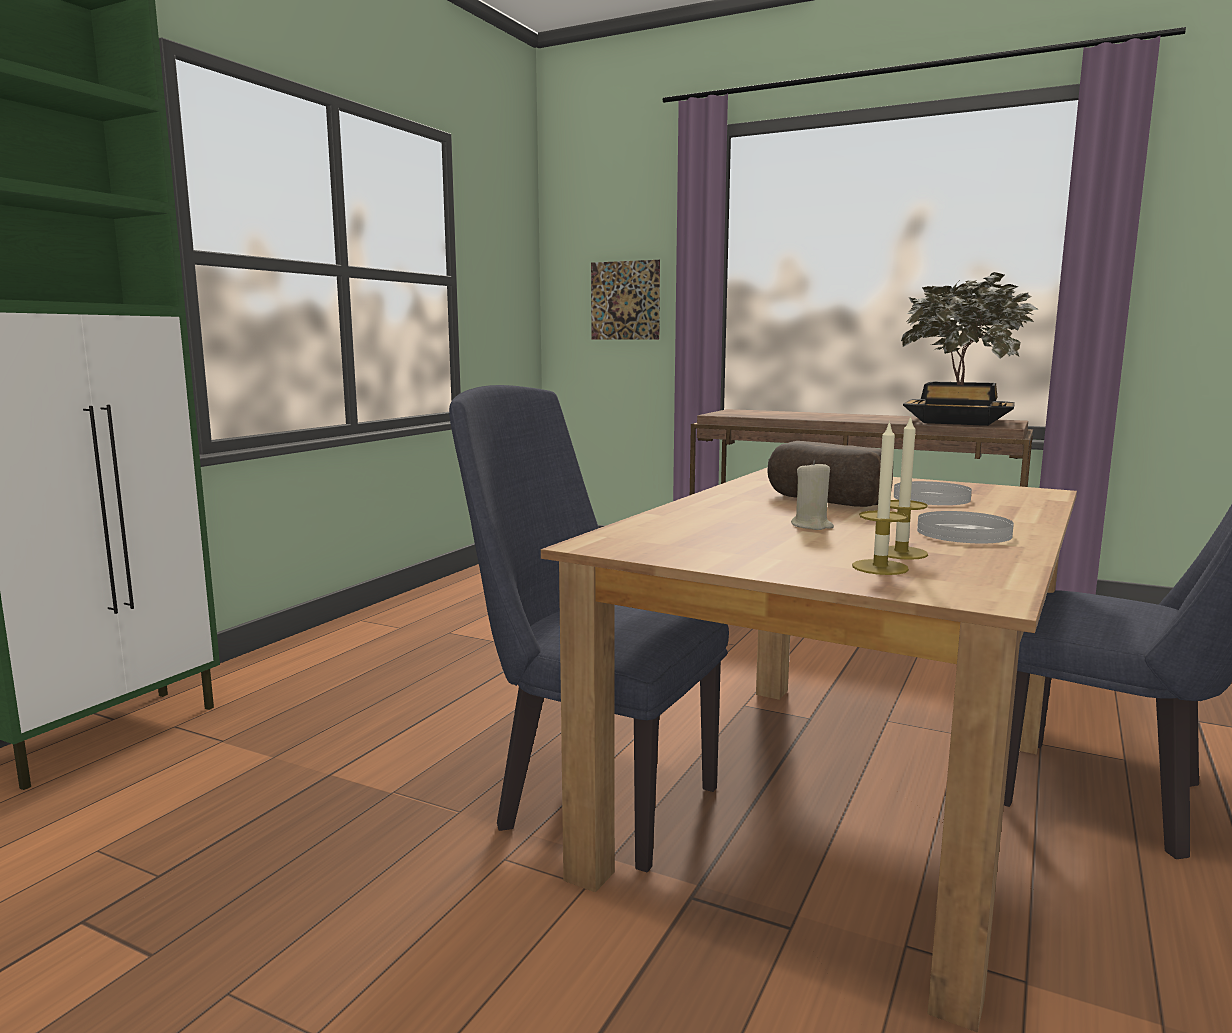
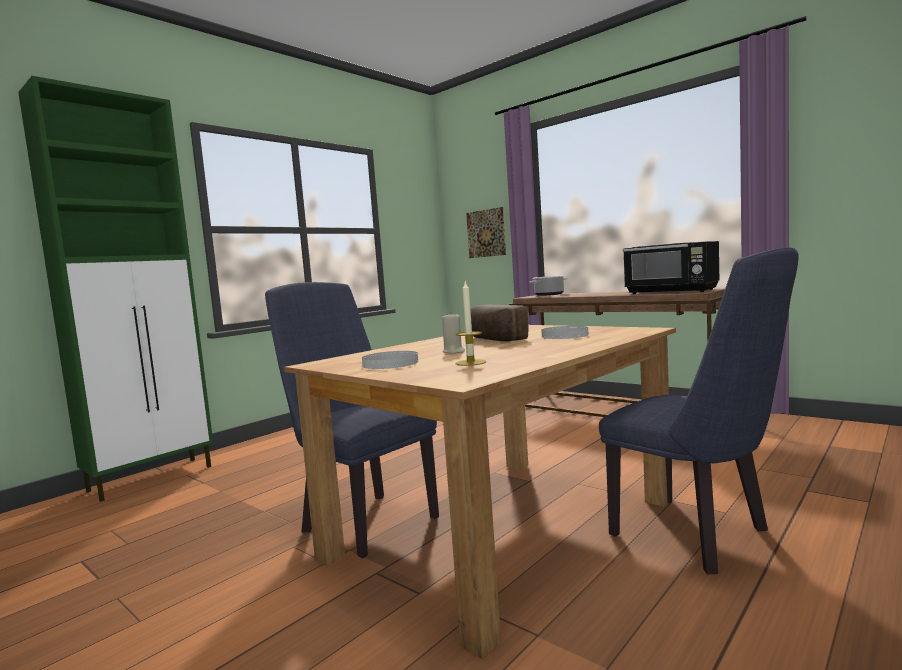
camera: 15 degrees right, 5 degrees down
(748, 412) = (549, 294): none -> cooking pot
(880, 567) = (439, 370): candle -> none
(958, 421) = (672, 291): potted plant -> black microwave
(964, 533) = (536, 352): white plate -> white plate (390, 363)

